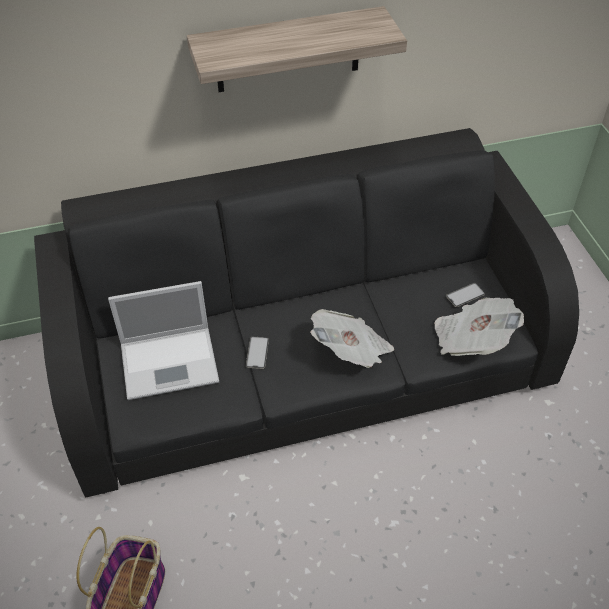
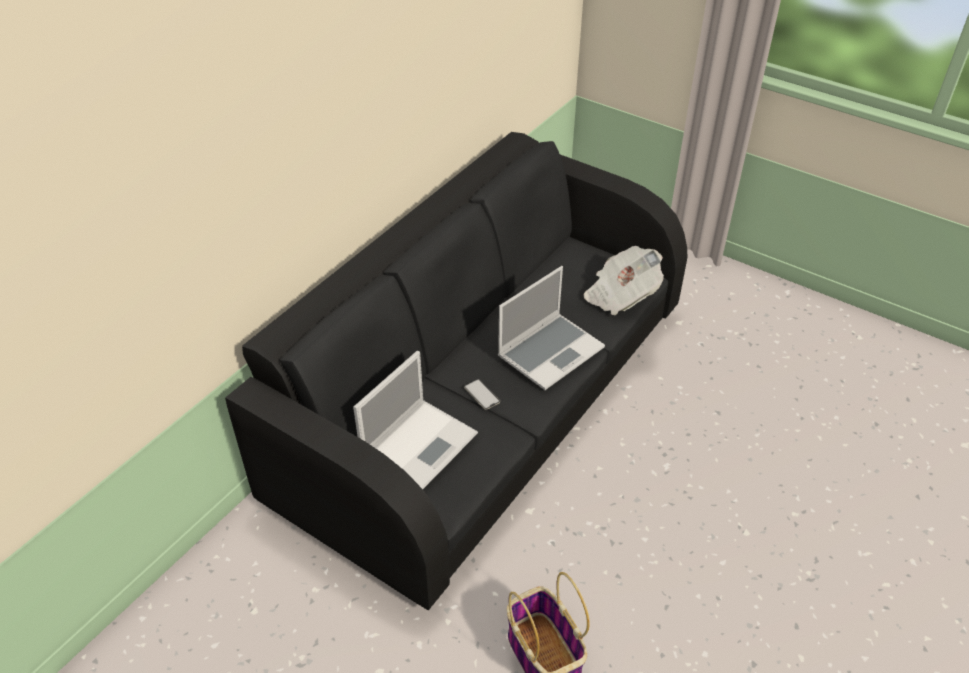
camera: 40 degrees left, 5 degrees down
(288, 50) = (390, 109): shelf -> none
(351, 351) = (550, 351): newspaper -> laptop
(465, 295) = (584, 268): phone -> none

